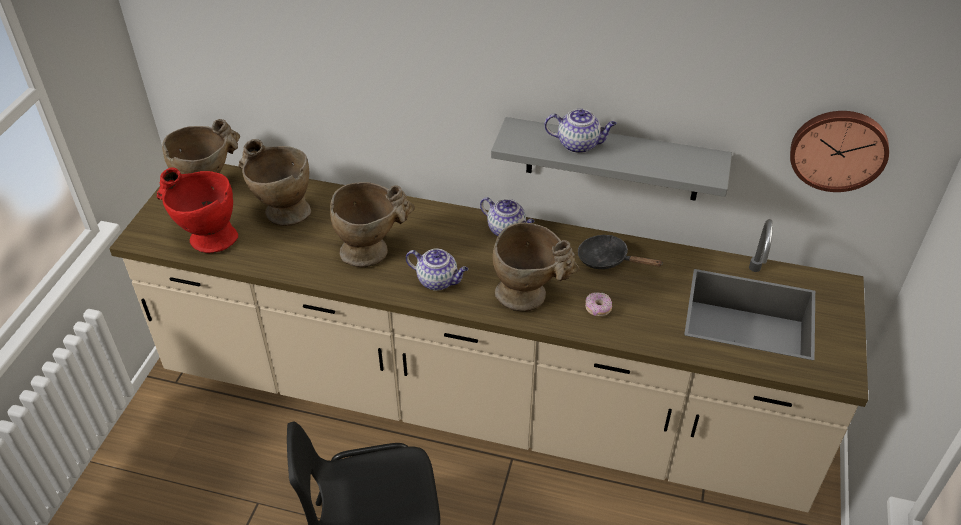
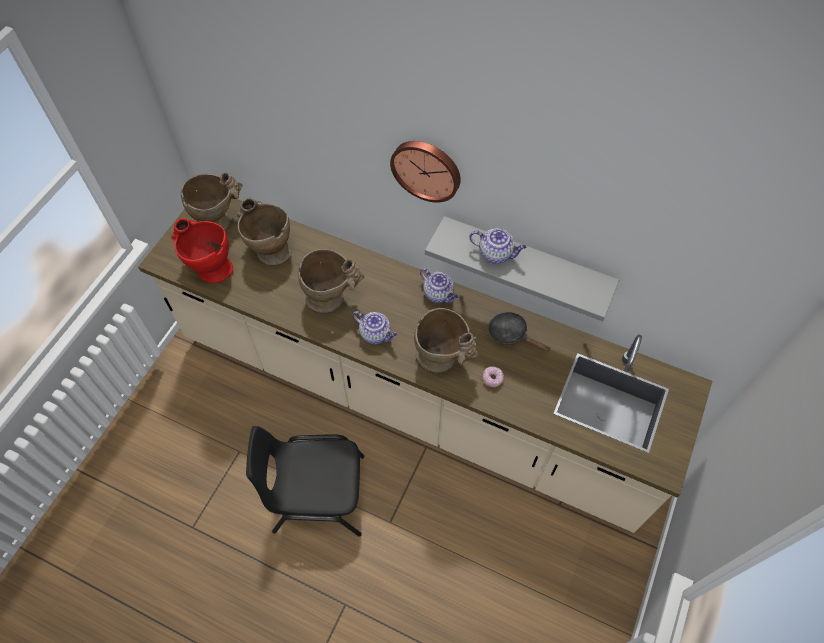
camera: 10 degrees right, 15 degrees up
(838, 149) = (705, 297): wall clock -> wall clock (427, 169)

